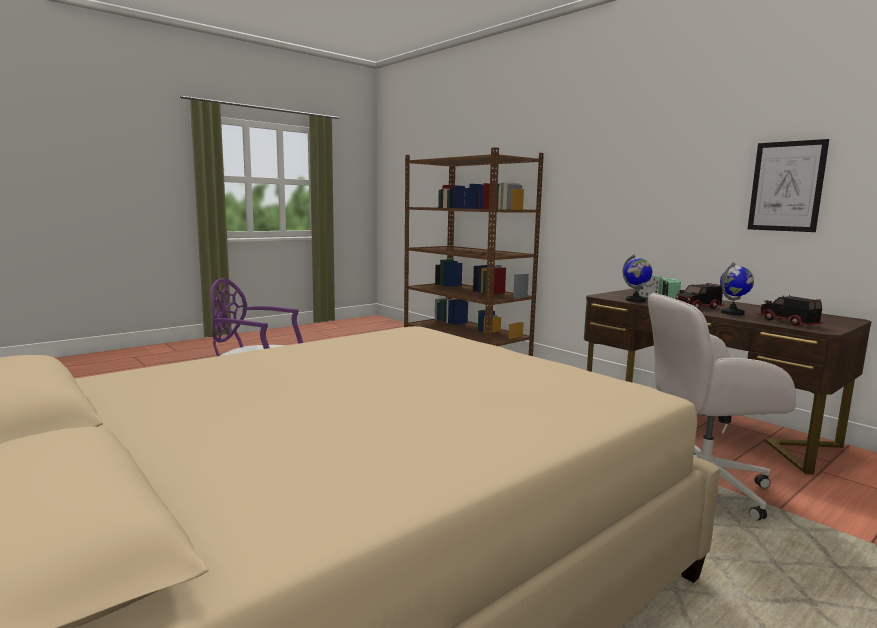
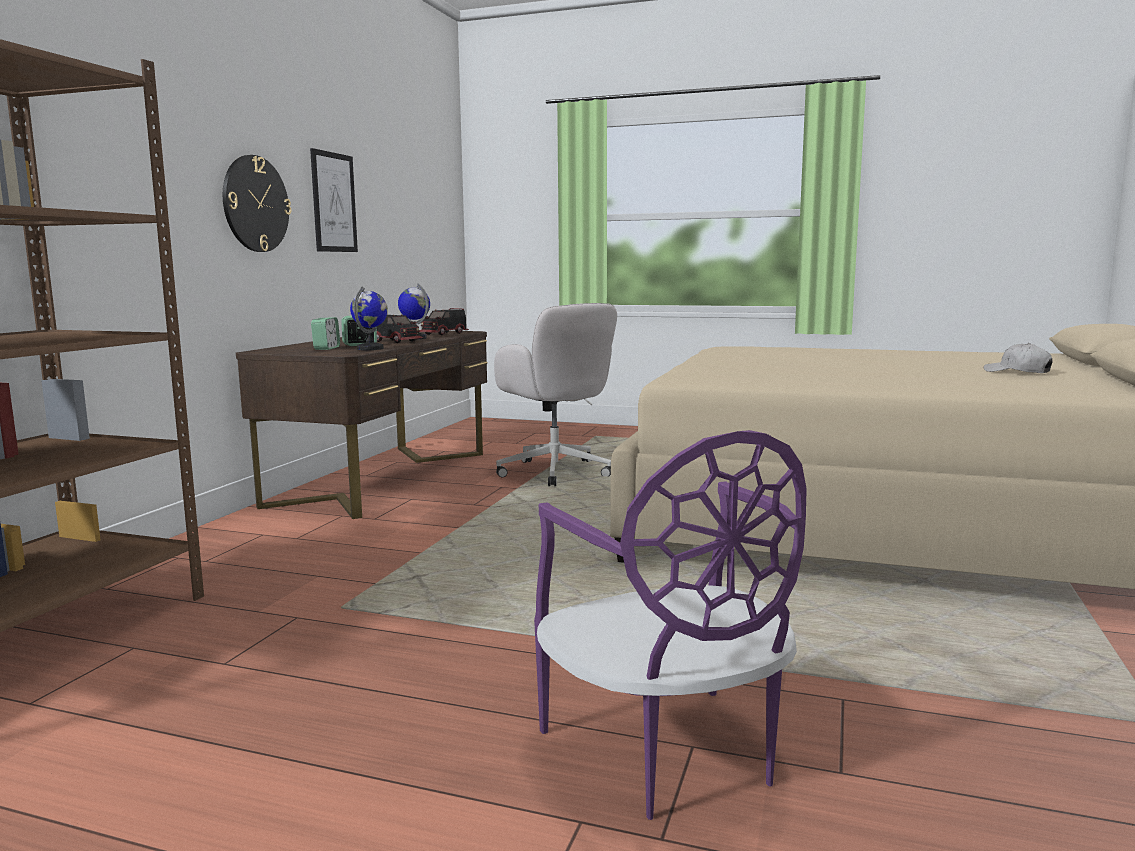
camera: 120 degrees left, 0 degrees up
(199, 410) = (1017, 372): none -> white cap
(681, 194) = (255, 204): none -> wall clock

